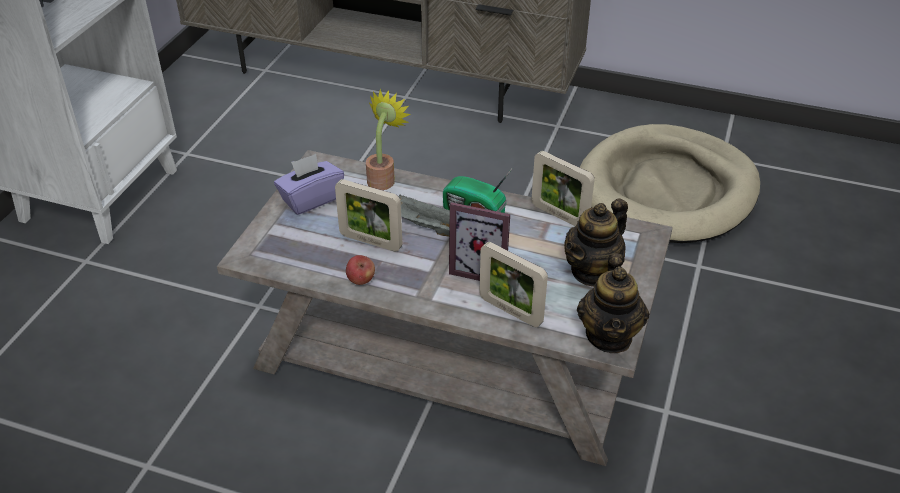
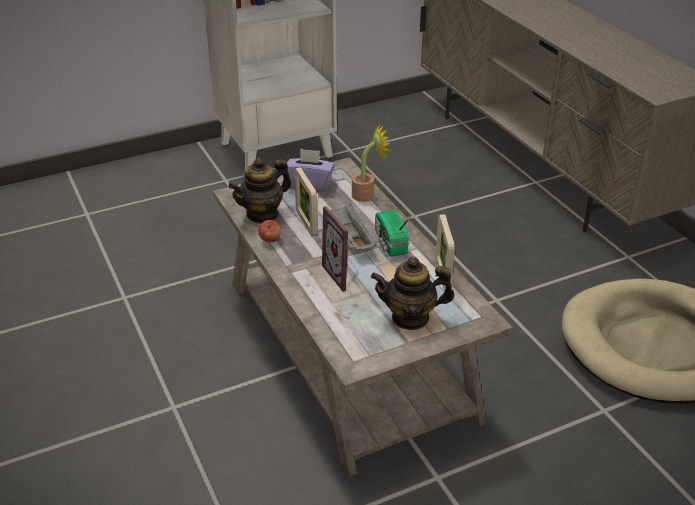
camera: 45 degrees right, 5 degrees down
(510, 311) = (325, 306): picture frame -> none
(609, 336) = (360, 357): teapot -> teapot (262, 214)

